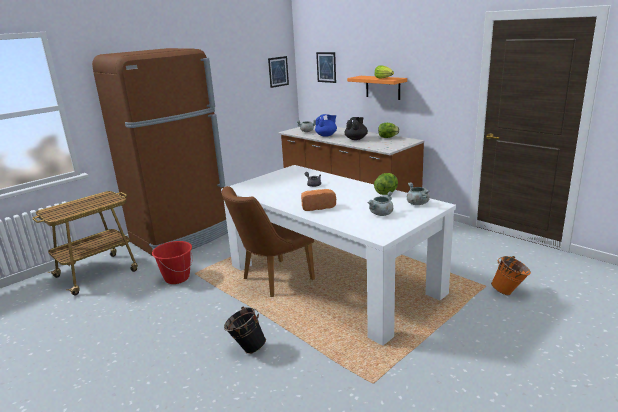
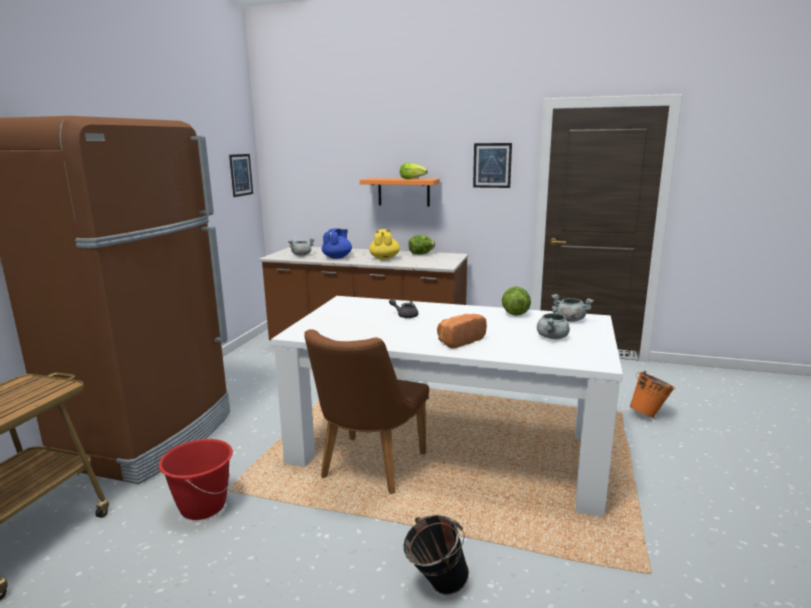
camera: 30 degrees left, 5 degrees down
(326, 67) = (312, 169): picture -> picture (492, 165)
(356, 139) = (384, 258): black teapot -> yellow teapot

